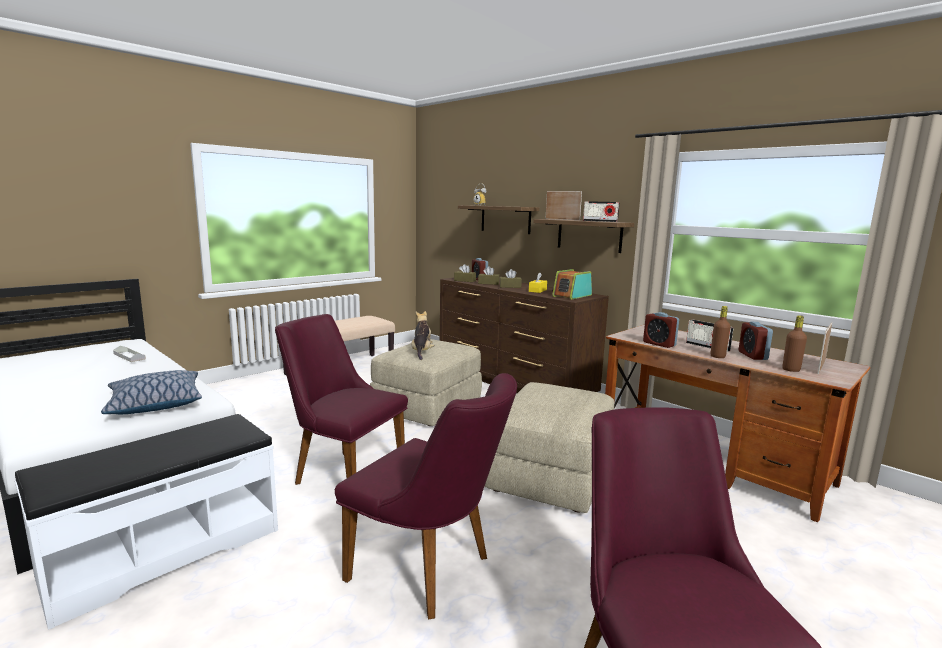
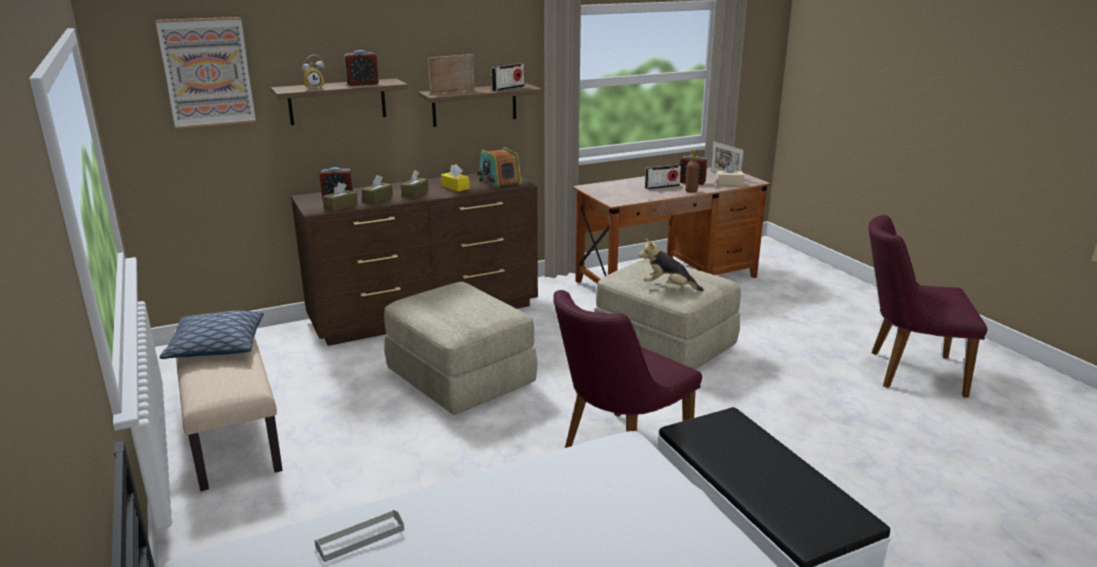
camera: 70 degrees left, 10 degrees up
(155, 403) = (625, 482): pillow -> pillow (216, 346)
(422, 352) = (468, 310): plush toy -> plush toy (668, 287)
(430, 571) = (796, 422): purple chair -> none
(452, 194) = (207, 72): none -> picture
(659, 344) = (648, 197): alarm clock -> alarm clock (362, 84)
(791, 370) = (729, 183): brown bottle -> beige tissue box

